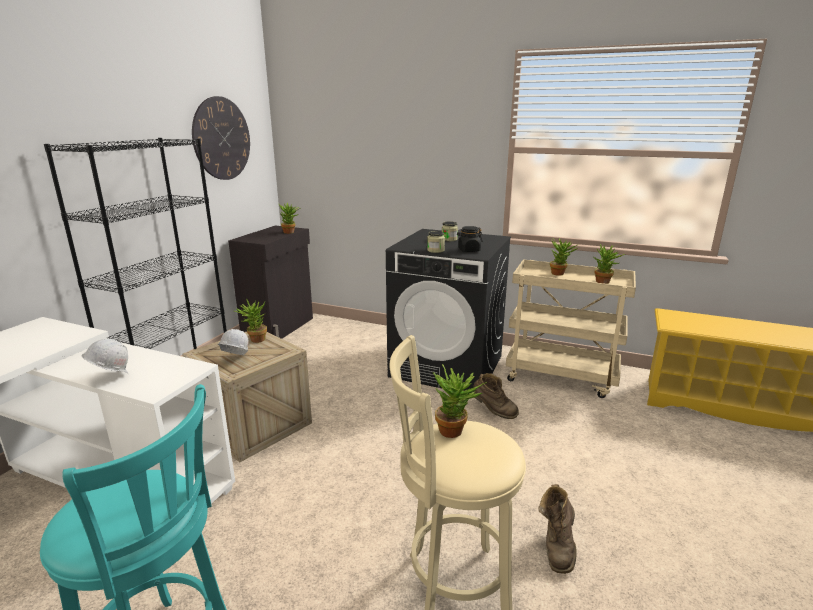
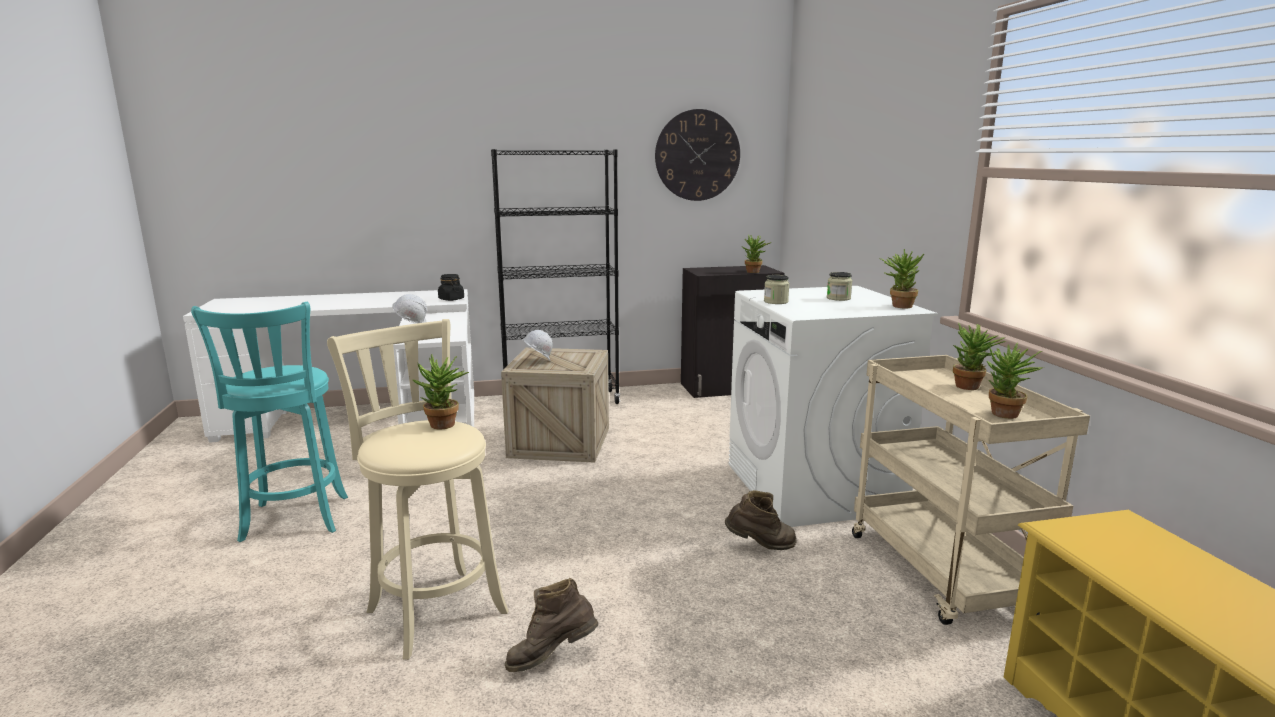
camera: 55 degrees right, 5 degrees down
(254, 340) = (582, 356): potted plant -> potted plant (898, 306)
(447, 366) = (813, 488): black washing machine -> white washing machine
(469, 250) = (812, 309): black jar -> black jar (451, 299)
(493, 411) = (760, 546): brown boot -> brown boot turned 90 degrees counterclockwise

